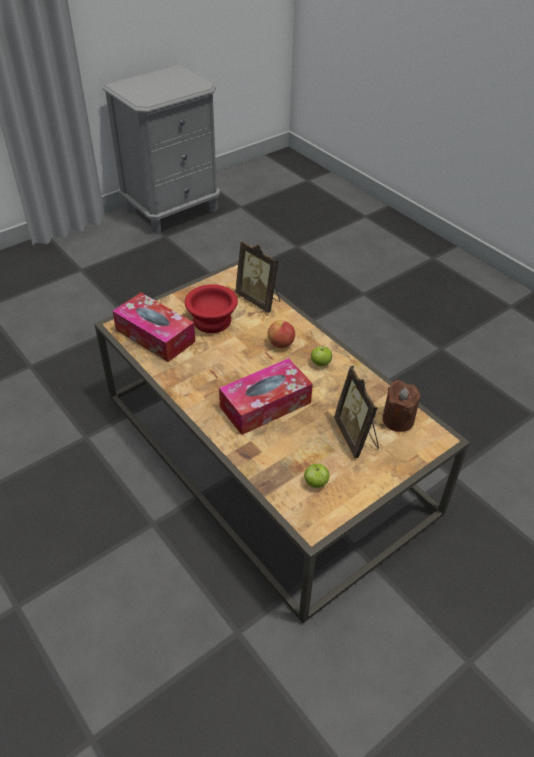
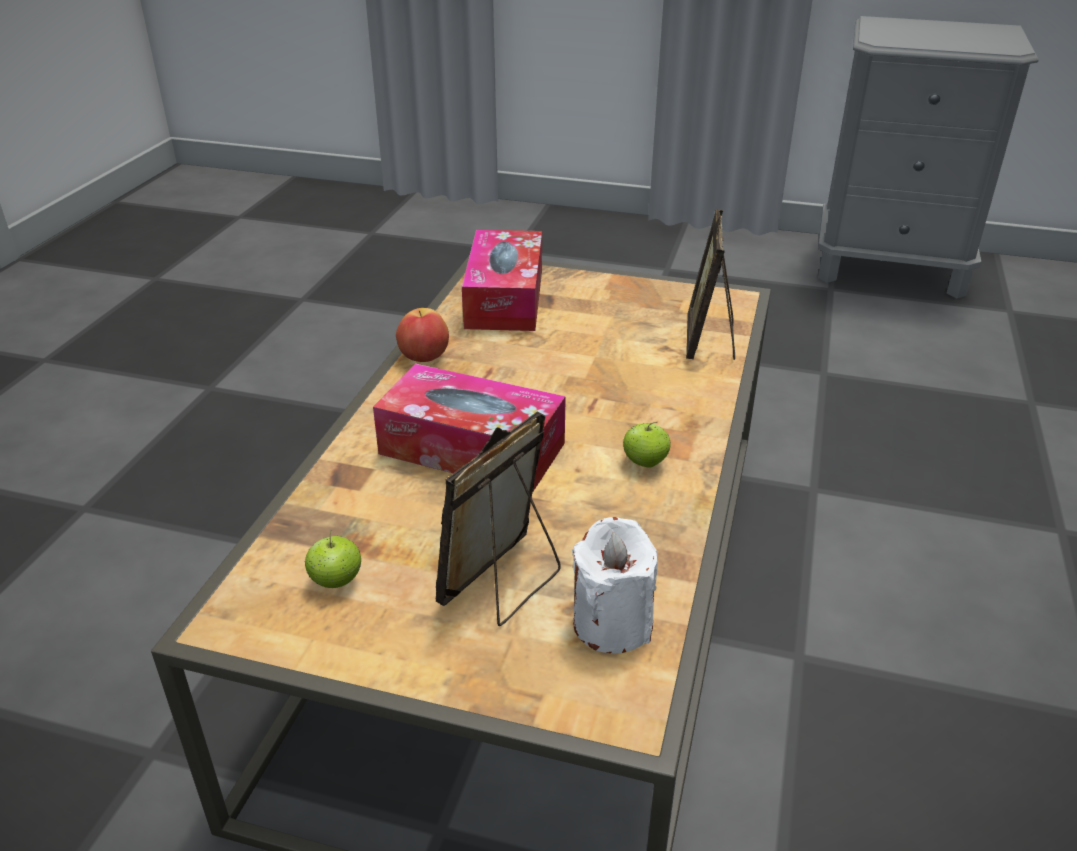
camera: 55 degrees right, 10 degrees down
(212, 320) = (601, 324): red bowl -> none
(281, 344) = (636, 404): apple -> apple (424, 357)
(398, 420) = (612, 623): brown candle -> white candle

